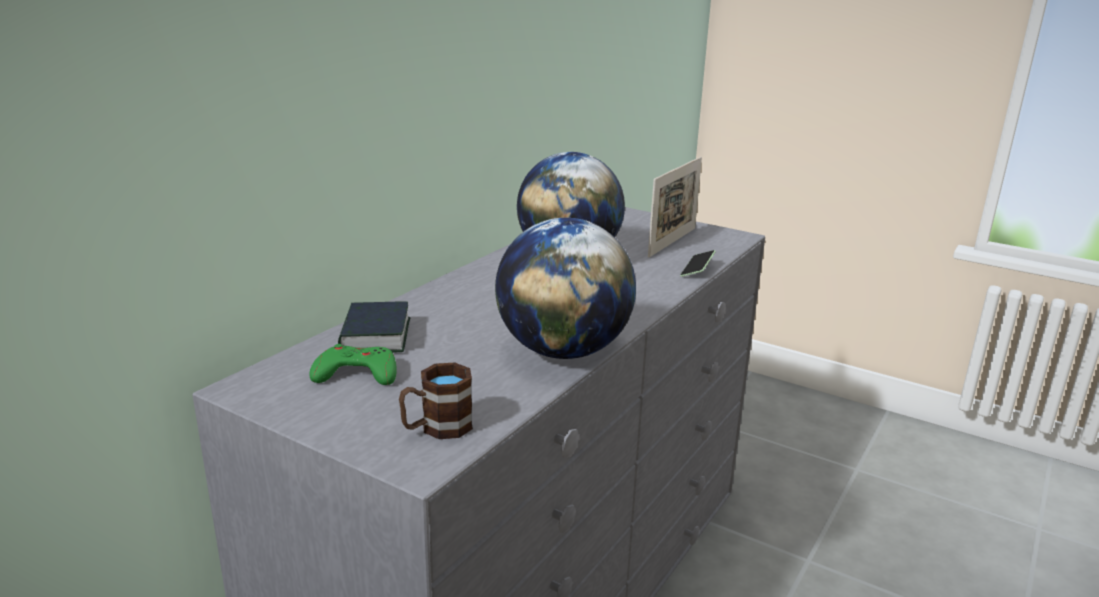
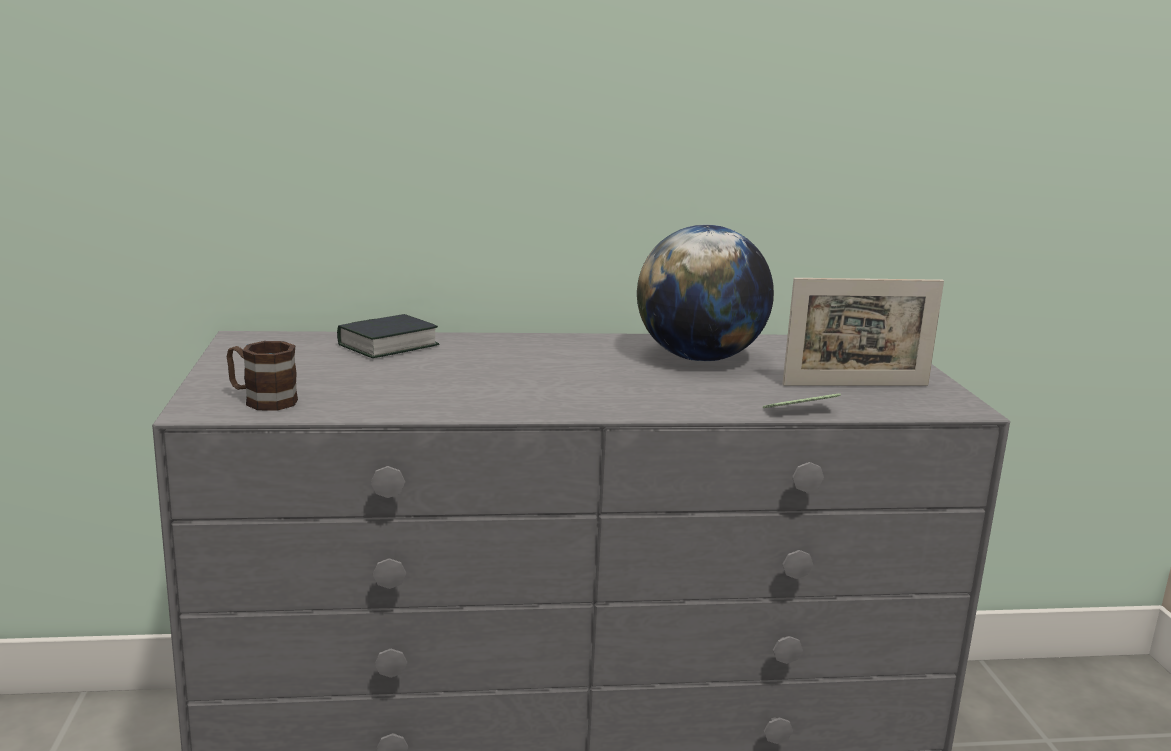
camera: 50 degrees right, 5 degrees down
(356, 373) = (314, 357): green game controller -> none
(563, 351) = (475, 404): globe -> none

